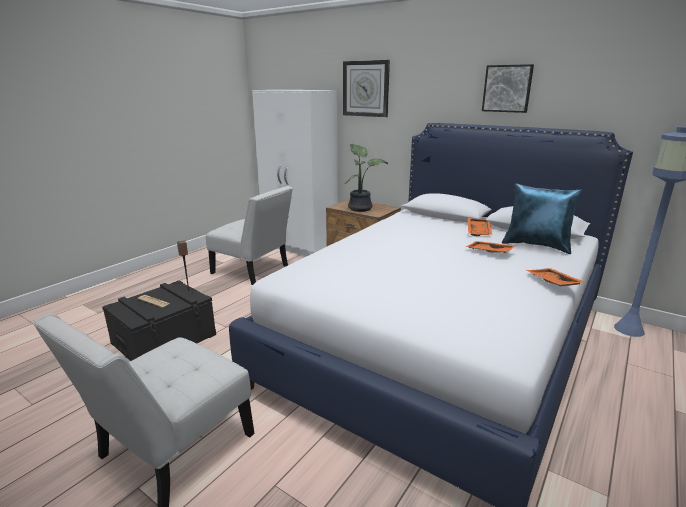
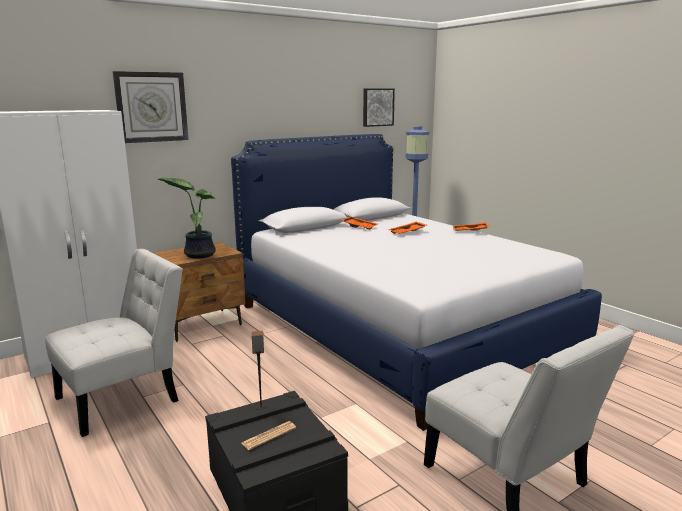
camera: 70 degrees left, 5 degrees down
(507, 88) = (304, 104): picture -> picture (377, 107)
(536, 246) = (404, 222): blue pillow -> none

